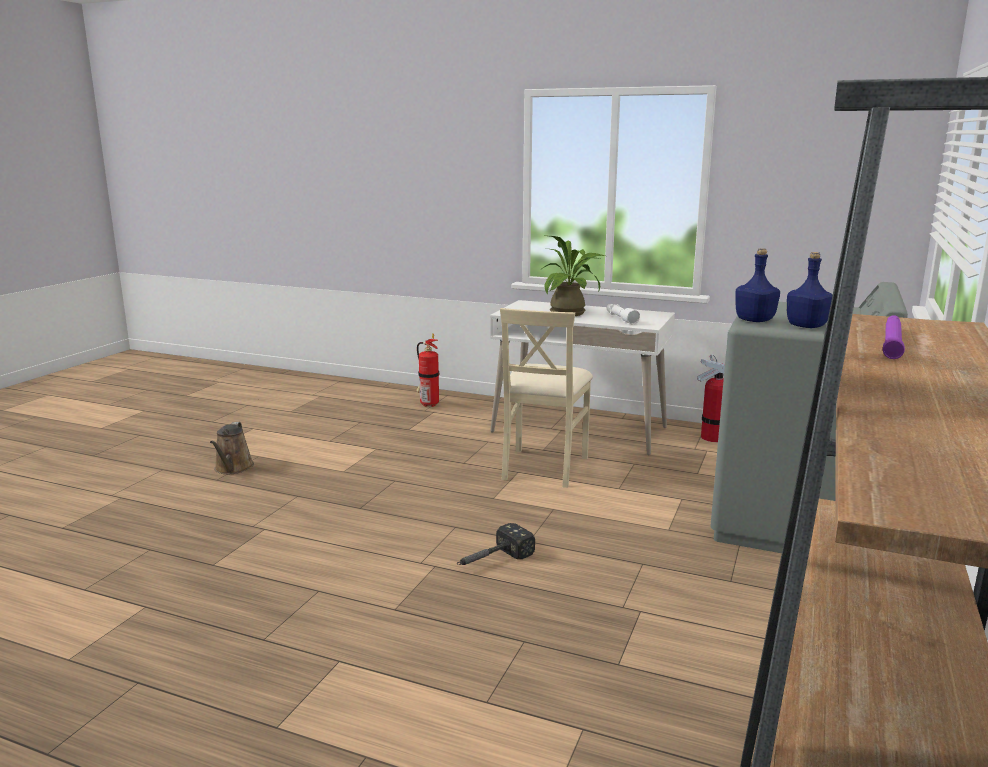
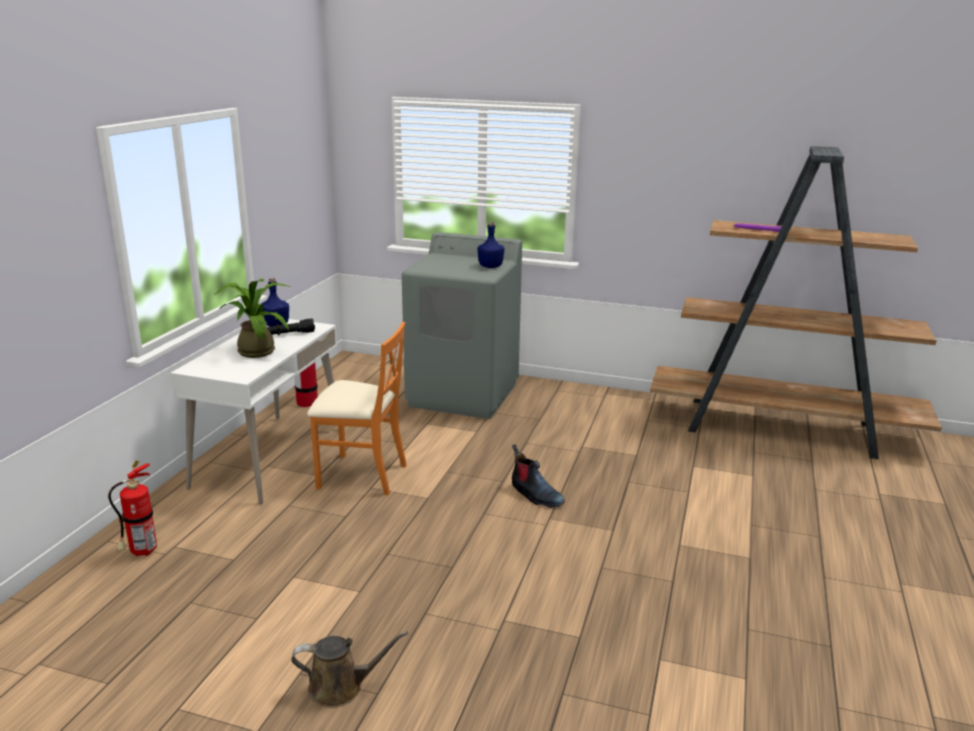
camera: 95 degrees left, 5 degrees up
(491, 560) = (535, 495): hammer -> boot
(543, 467) = (361, 475): beige chair -> orange chair
(620, 319) = (290, 334): white flashlight -> black flashlight
(754, 320) = (477, 274): blue bottle -> blue bottle (276, 325)

